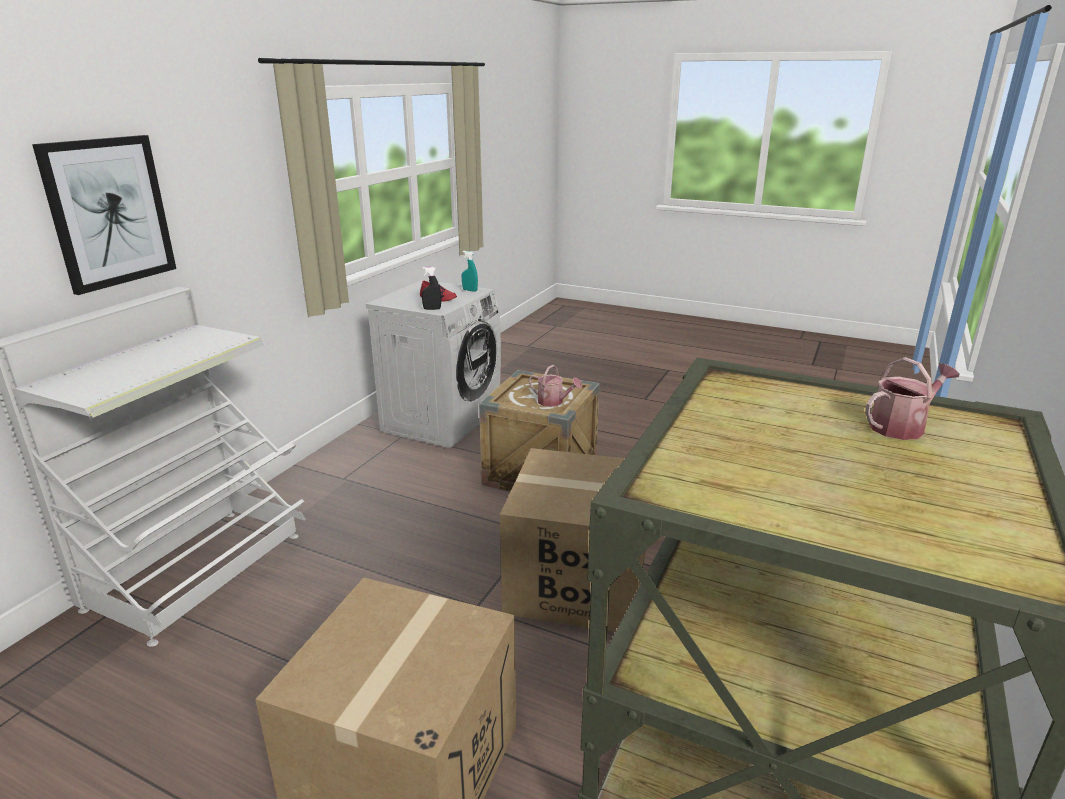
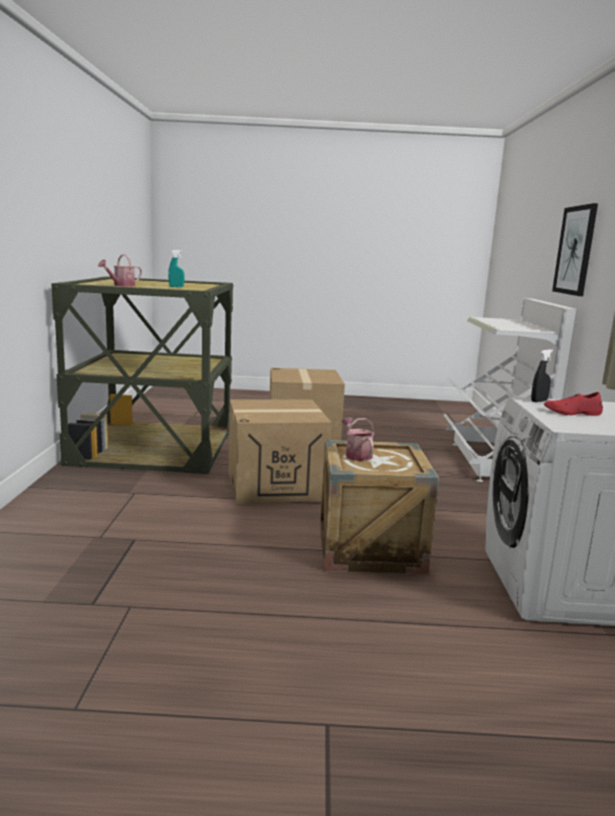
camera: 155 degrees right, 10 degrees down
(470, 290) = (573, 426): turquoise spray bottle -> turquoise spray bottle (176, 287)
(554, 402) = (356, 455): watering can -> watering can turned 60 degrees clockwise

